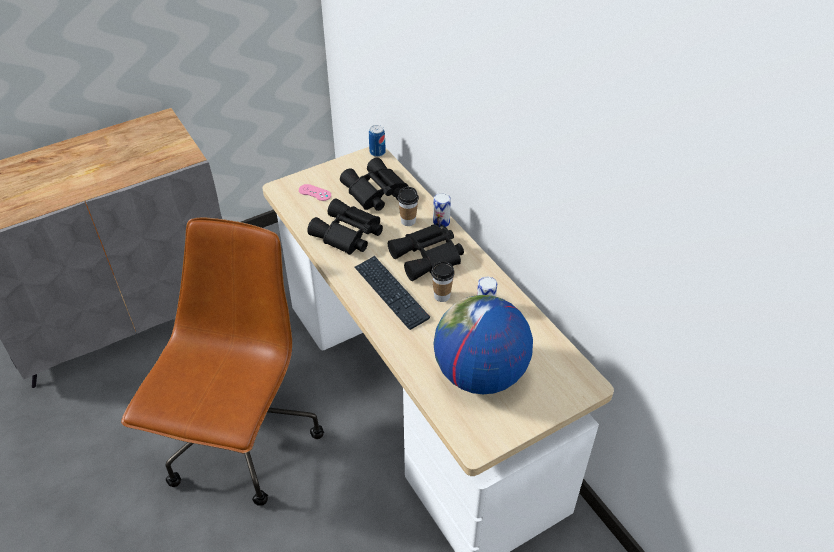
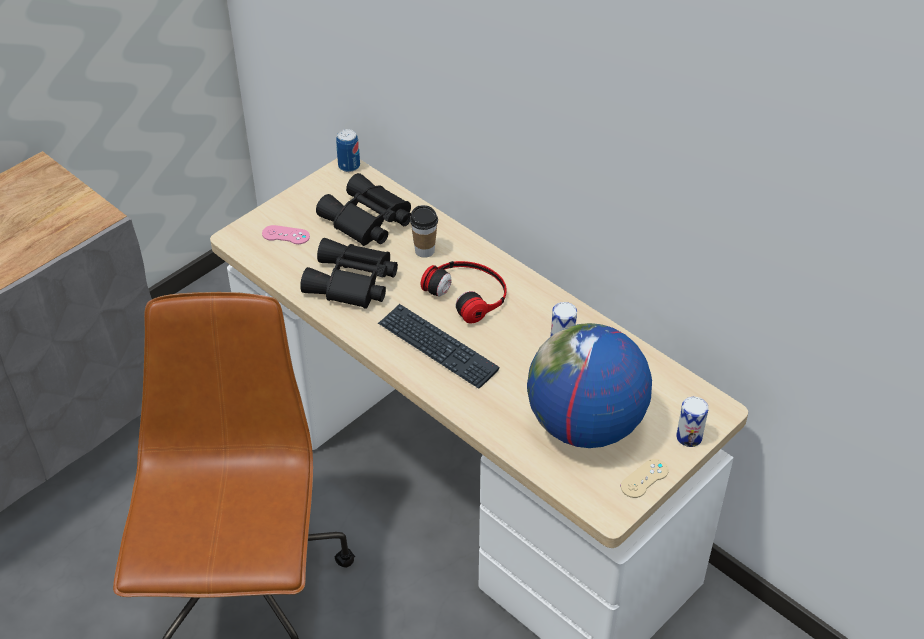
camera: 15 degrees left, 0 degrees up
(428, 257) = (468, 293): black binoculars -> headphones
(441, 222) = (468, 244): can -> can (689, 437)
(442, 296) = (503, 338): cup -> none
(512, 426) = (644, 478): none -> beige game controller

